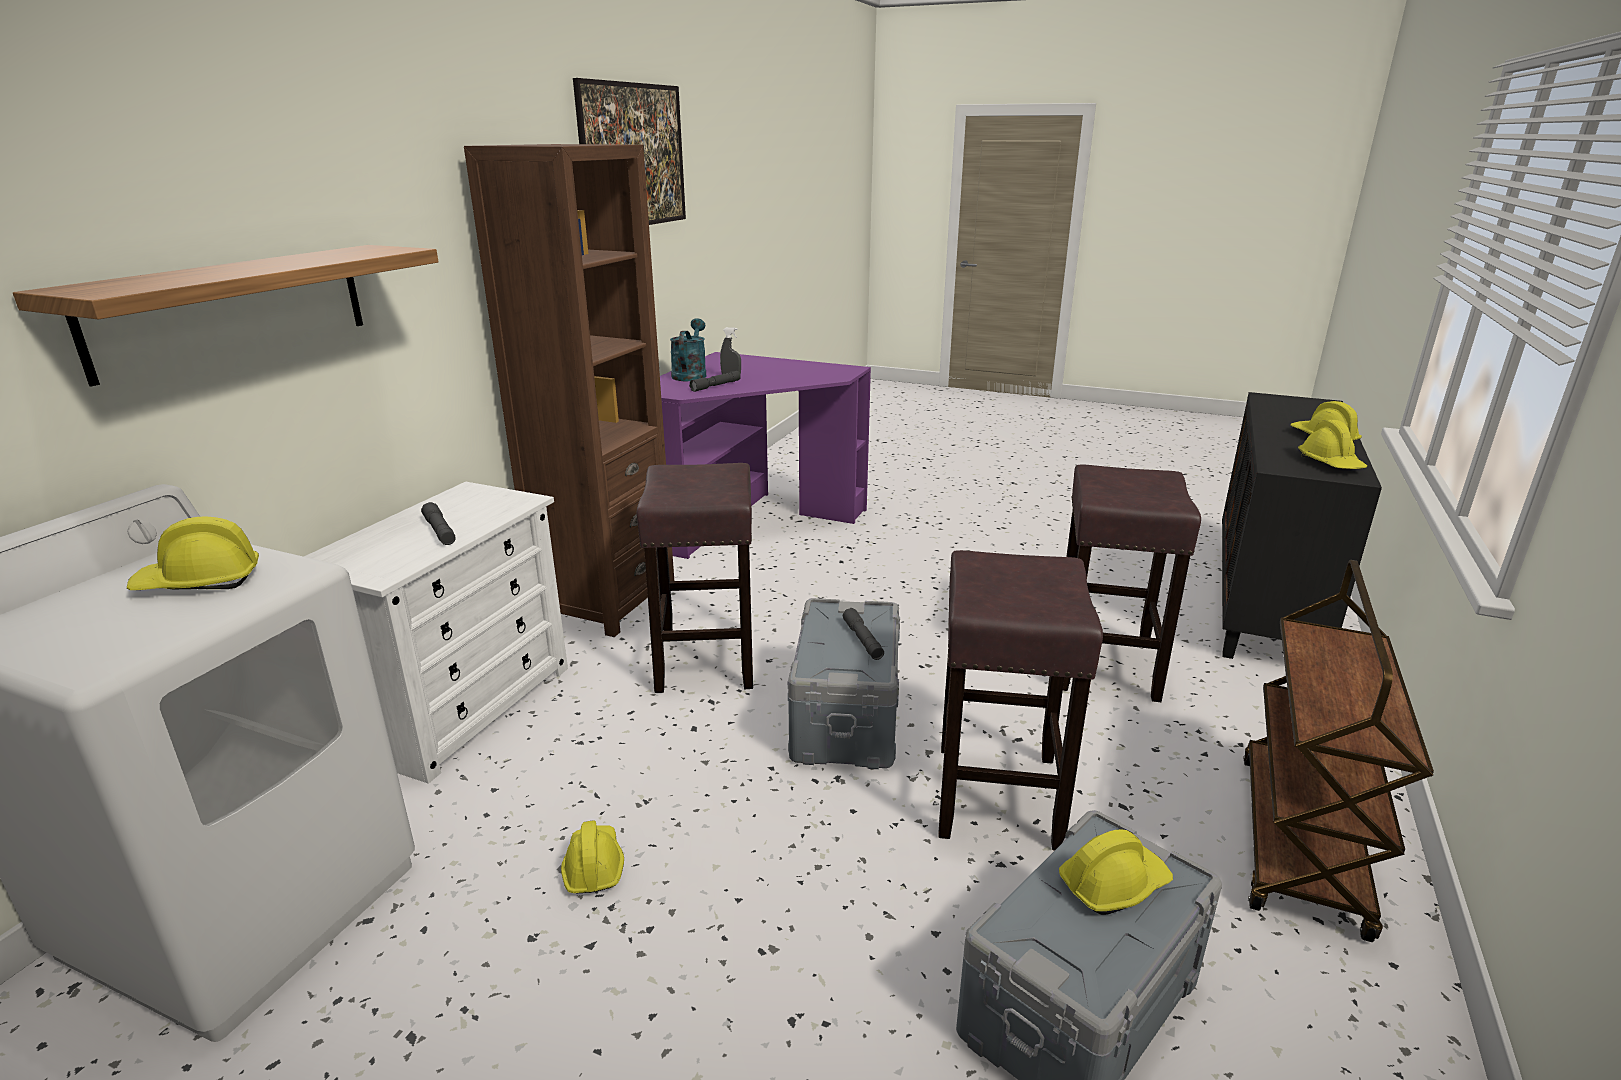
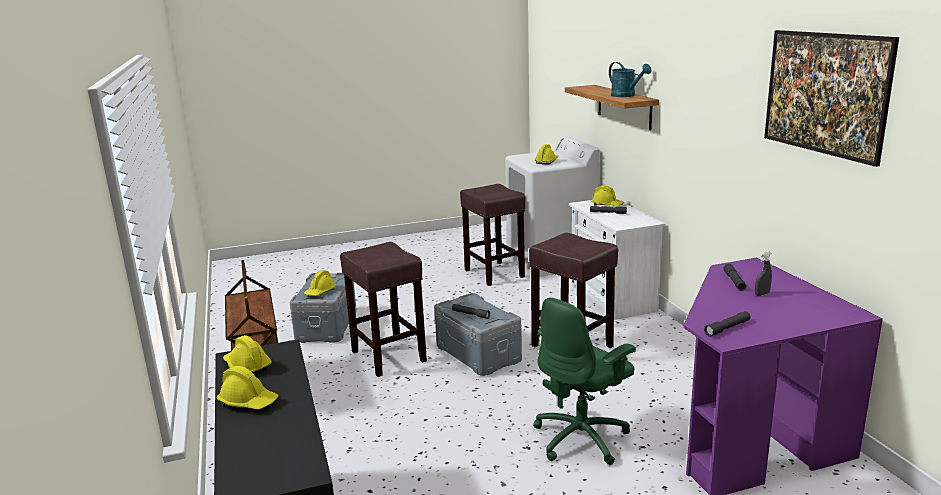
camera: 140 degrees right, 5 degrees down
(593, 866) = (489, 294): yellow hard hat -> yellow hard hat (607, 205)
(606, 602) = (672, 345): brown bookcase -> none
(690, 374) = (786, 285): turquoise watering can -> turquoise watering can (626, 96)
(828, 371) = (727, 328): none -> grey flashlight
(888, 572) = (582, 438): none -> green office chair
(1104, 663) = (383, 435): brown stool -> brown stool (495, 274)

